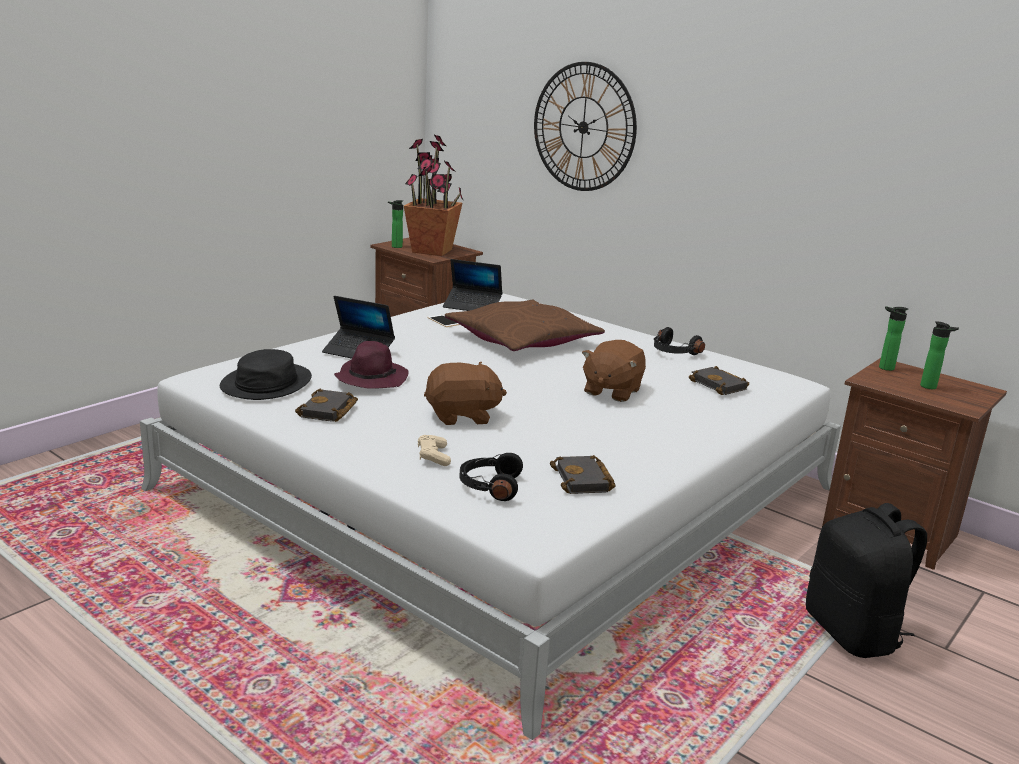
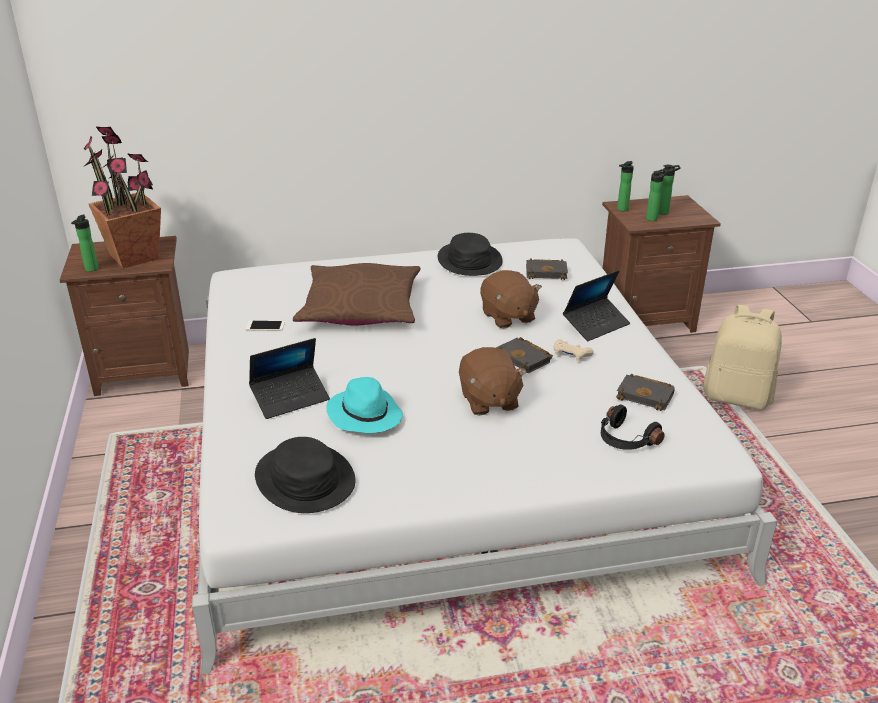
camera: 50 degrees left, 10 degrees up
(328, 411) = (410, 465): black book -> black book (525, 359)
(371, 378) = (364, 415): purple hat -> turquoise hat
(433, 456) = (552, 445): beige game controller -> beige game controller (571, 355)
(462, 416) = (488, 401): brown plush toy -> brown plush toy turned 135 degrees clockwise
(472, 306) = (248, 297): laptop -> laptop (596, 325)
(583, 127) = (281, 76): wall clock -> none
(673, 352) = (469, 260): black headphones -> black hat
(853, 633) = (737, 397): black backpack -> beige backpack
(901, 385) = (653, 218): none -> bottle

